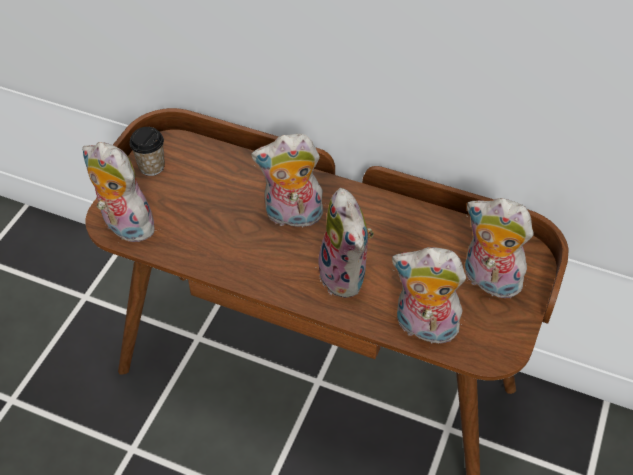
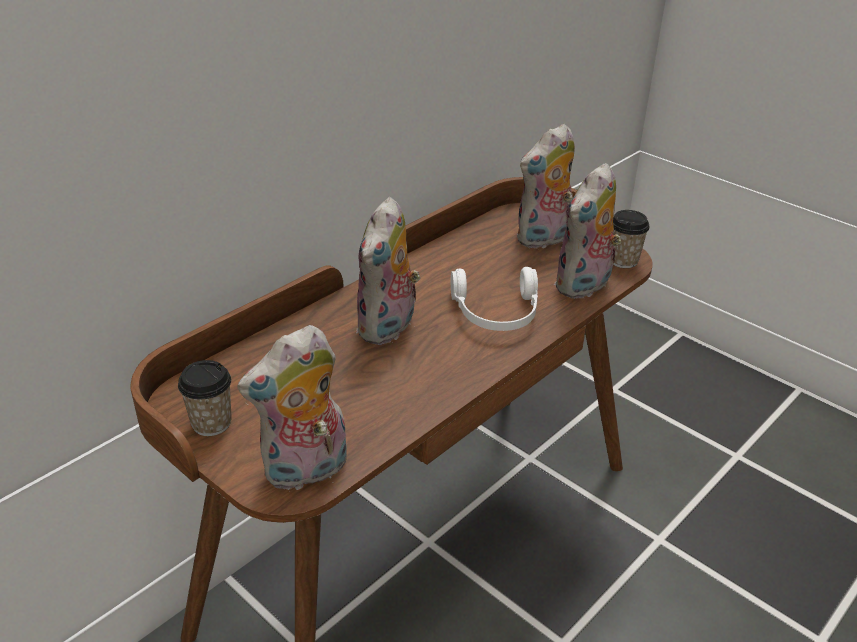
camera: 70 degrees left, 15 degrees down
(346, 276) = (496, 314): plush toy -> white headphones
(489, 350) = (623, 260): none -> cup

